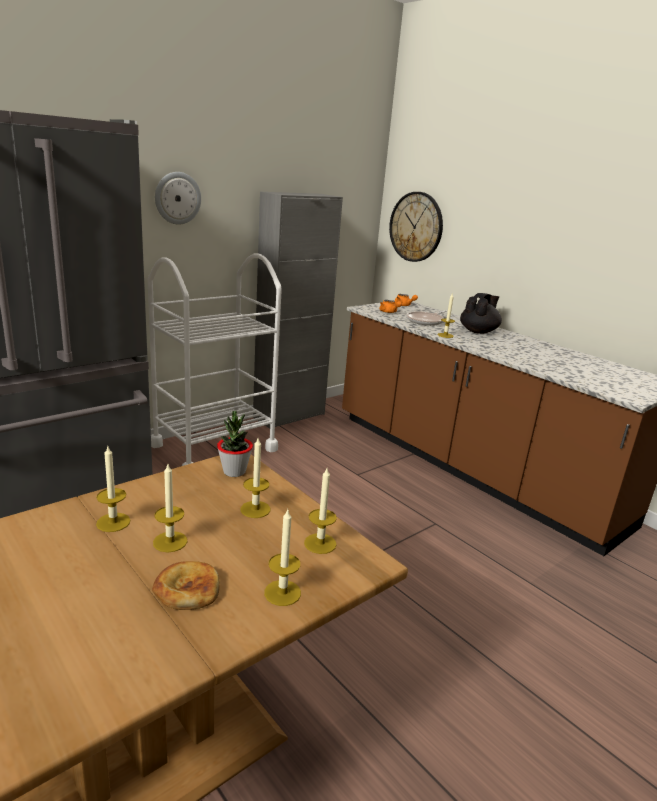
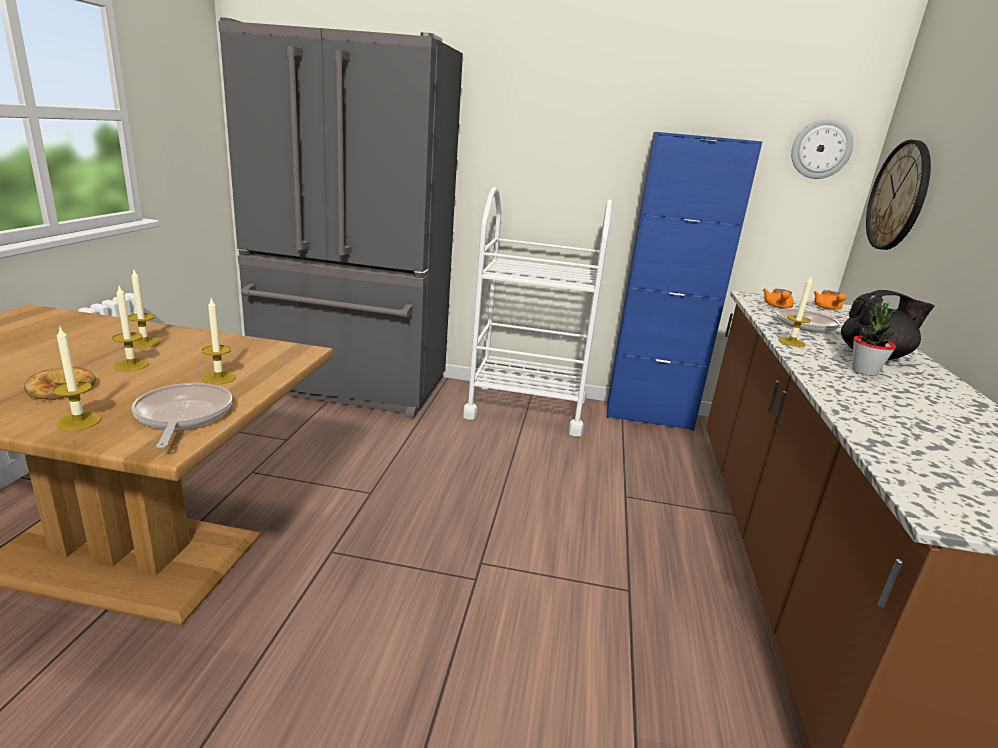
camera: 50 degrees right, 0 degrees up
(177, 198) = (546, 133): wall clock -> wall clock (821, 149)
(234, 472) = (279, 355): potted plant -> potted plant (864, 371)
(289, 416) = (648, 416): grey cabinet -> blue cabinet
(320, 543) = (182, 416): candle -> frying pan

